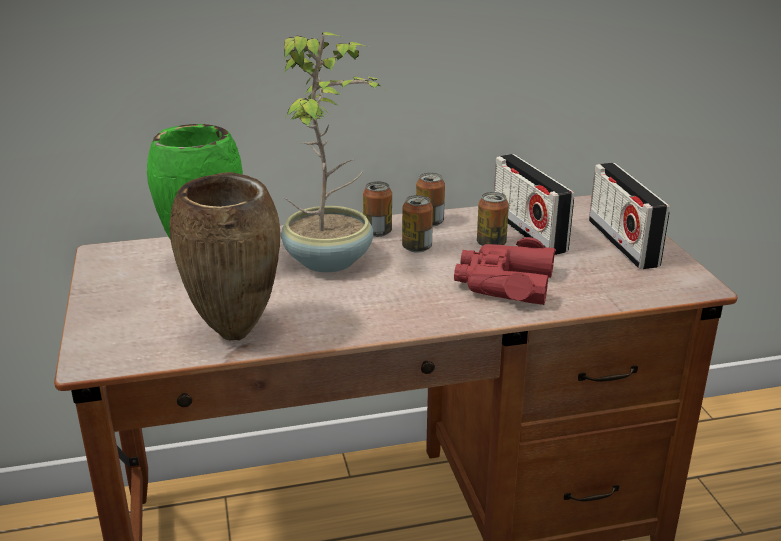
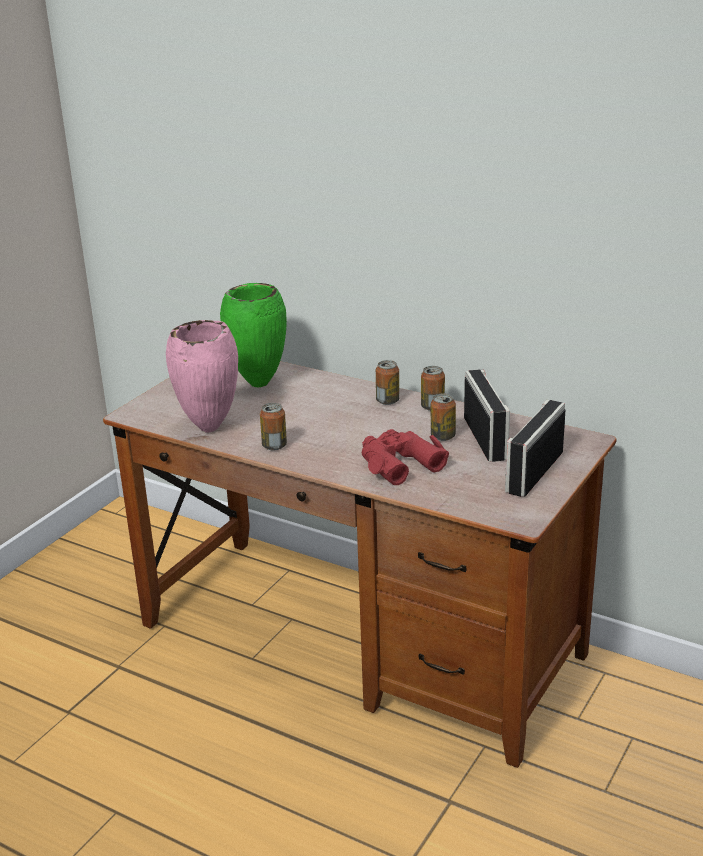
camera: 45 degrees right, 0 degrees up
(237, 334) = (210, 429): brown vase -> pink vase
(330, 260) = (328, 407): potted plant -> none
(417, 247) = (392, 420): can -> can (274, 446)
(528, 231) = (485, 438): radio -> radio turned 150 degrees clockwise

